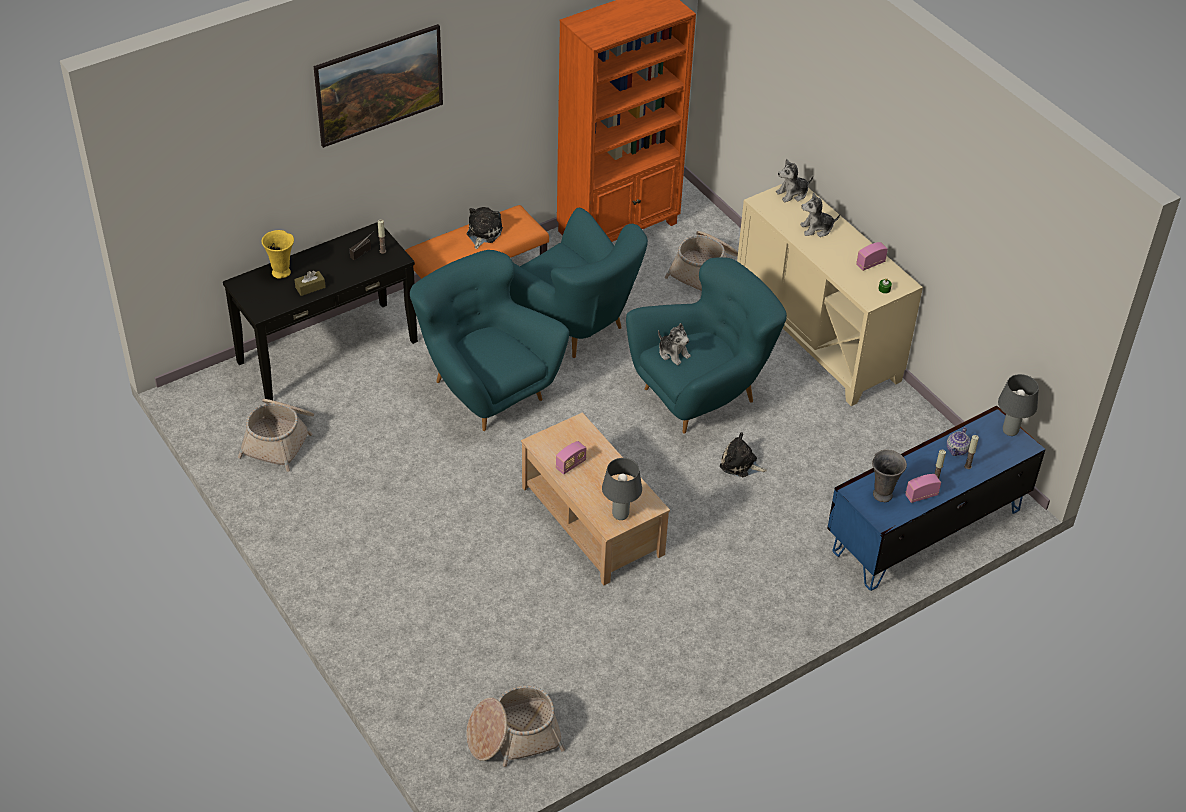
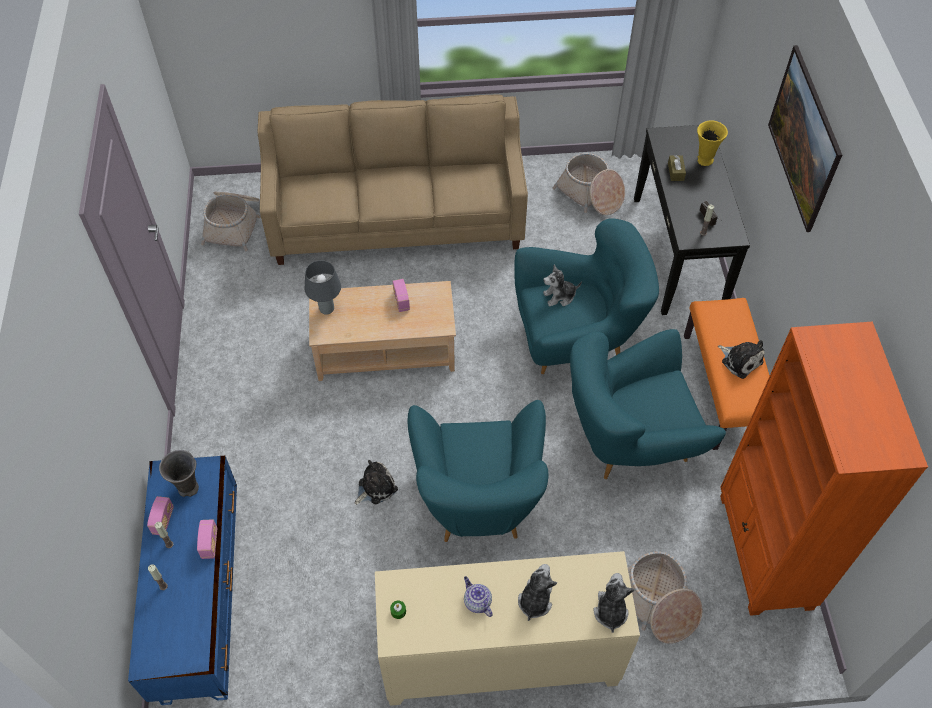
camera: 120 degrees right, 10 degrees up
(411, 586) = (397, 218): none -> beige sofa
(673, 353) = (490, 441): plush toy -> plush toy (559, 296)
(870, 264) = (446, 623): radio -> radio (210, 543)
(957, 450) = (188, 590): teapot -> teapot (477, 602)
(1010, 431) = (173, 661): grey table lamp -> none

